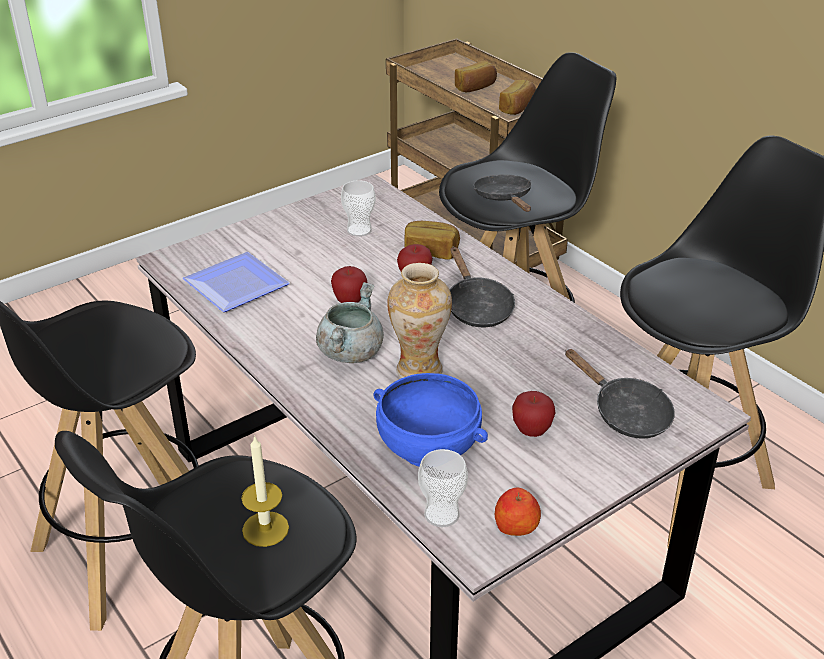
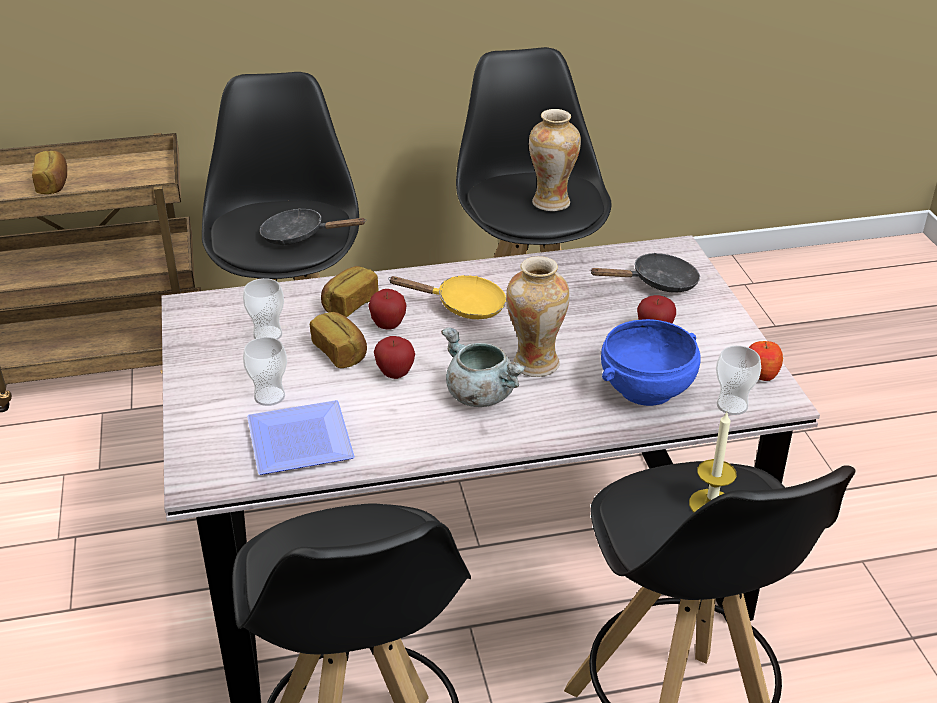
camera: 65 degrees left, 0 degrees up
(282, 256) = (269, 396): none -> cup
(476, 307) = (463, 306): black frying pan -> yellow frying pan
(518, 108) = (131, 176): bread -> bread (341, 352)
(704, 306) = (551, 202): none -> vase

